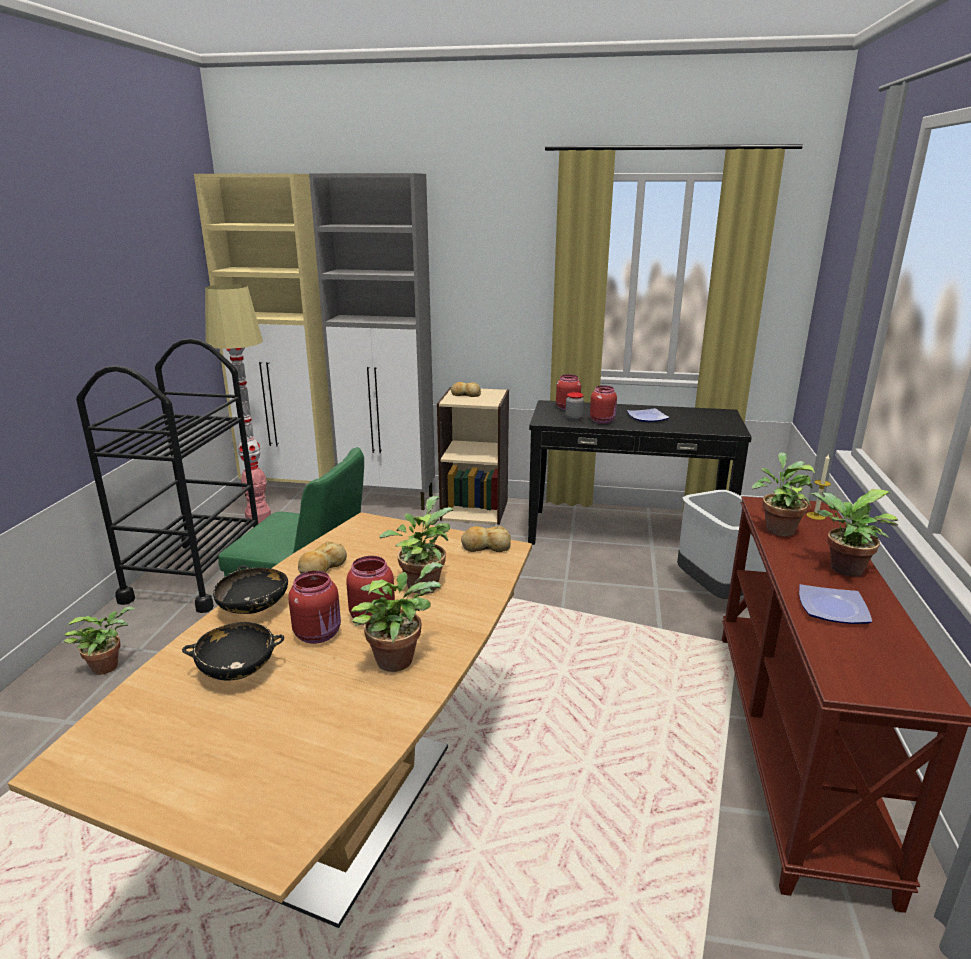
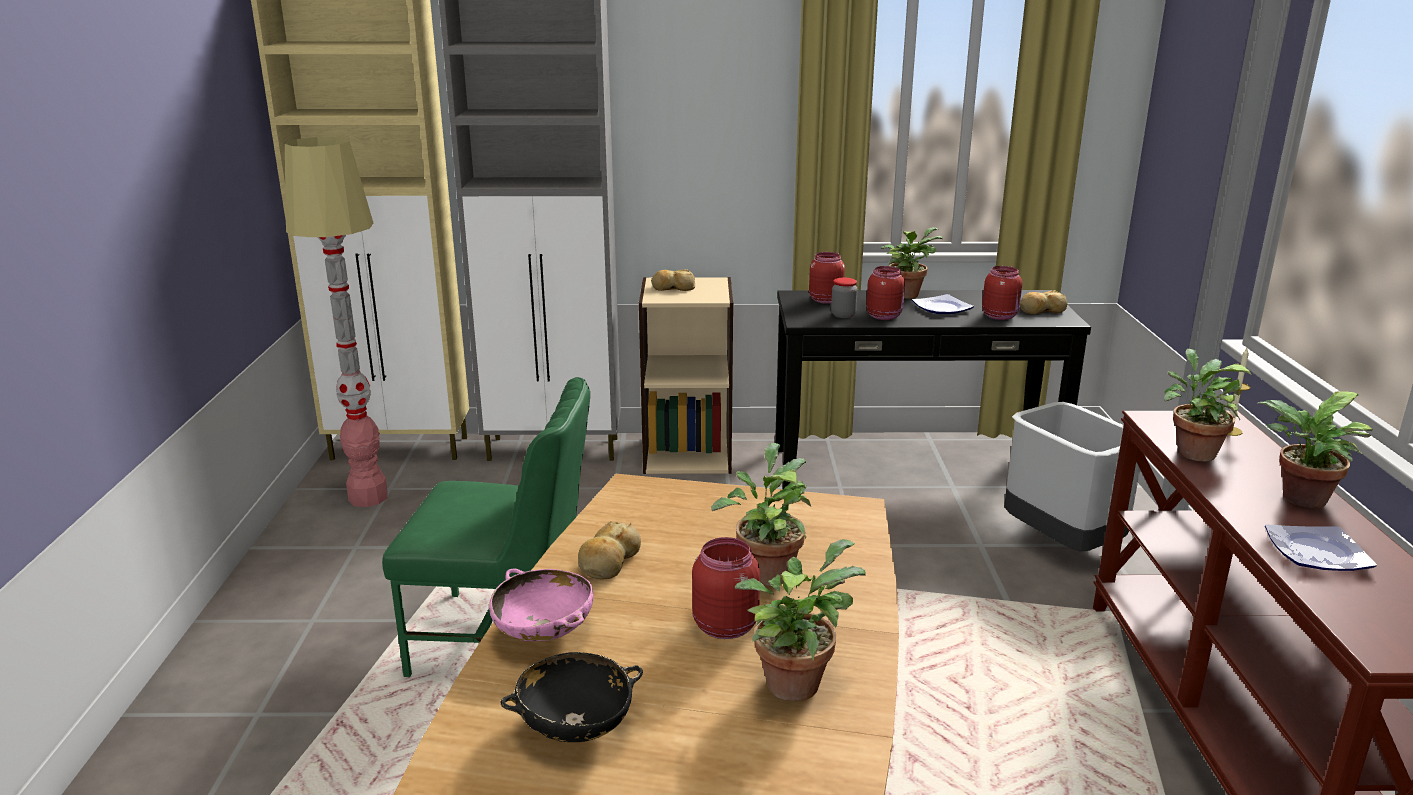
camera: 10 degrees left, 0 degrees up
(108, 665) = (219, 744): potted plant -> potted plant (907, 294)
(196, 575) = (303, 589): black cart -> none
(254, 608) = (544, 631): black bowl -> pink bowl
(319, 634) = (662, 659): red jar -> red jar (1000, 316)
(485, 546) = (824, 509): bread -> bread (1041, 310)

